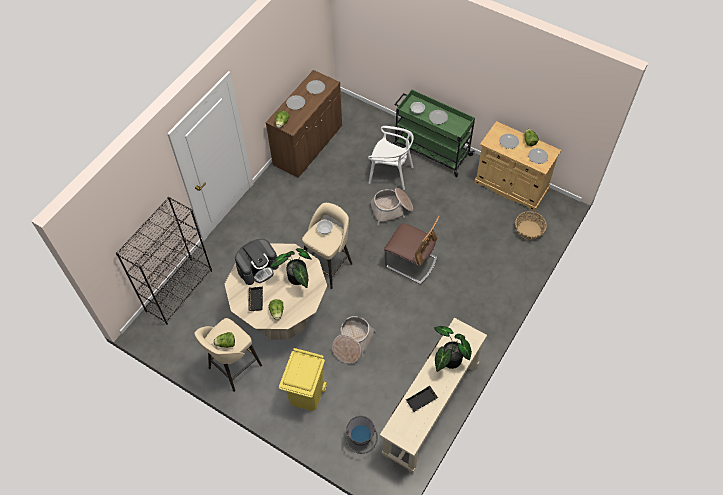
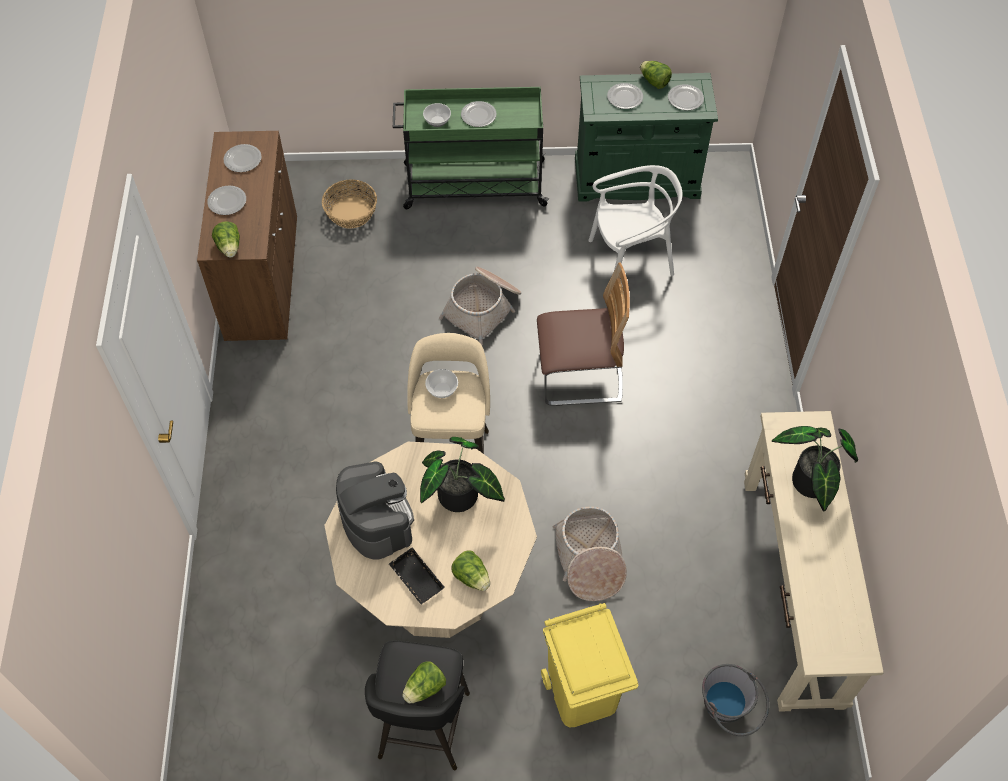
camera: 35 degrees left, 0 degrees up
(179, 290) = (216, 653): black bookcase -> none
(234, 368) = (423, 728): beige stool -> black stool
(258, 268) = (376, 520): coffee machine -> coffee machine turned 45 degrees counterclockwise
(390, 173) = (437, 253): white chair -> white chair (630, 260)
(421, 401) = (822, 576): black tray -> none
(511, 186) = (636, 178): beige cabinet -> green cabinet
(529, 230) = (713, 230): basket -> basket (351, 212)

